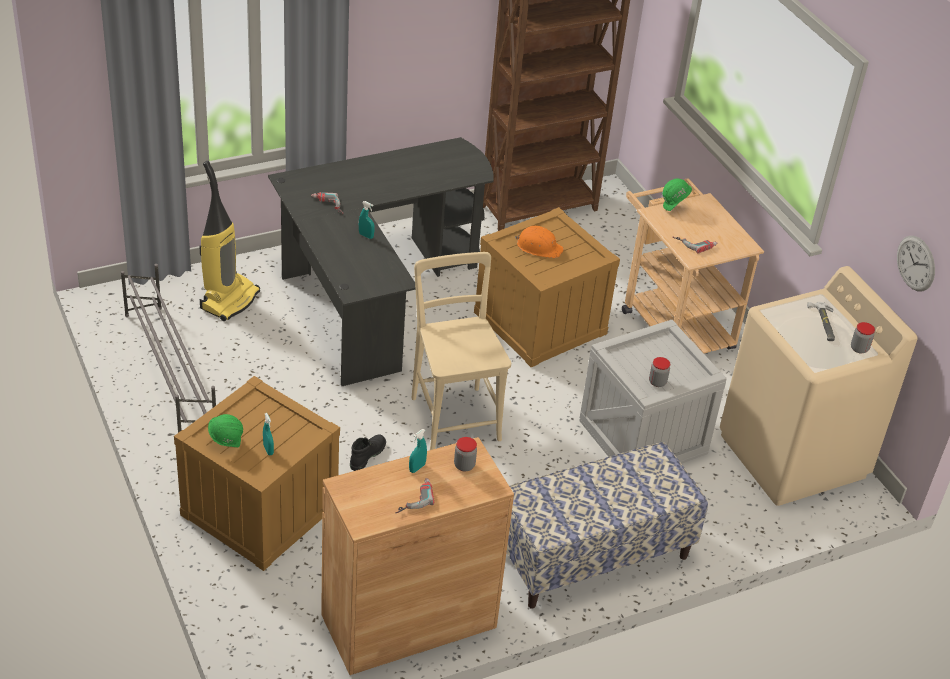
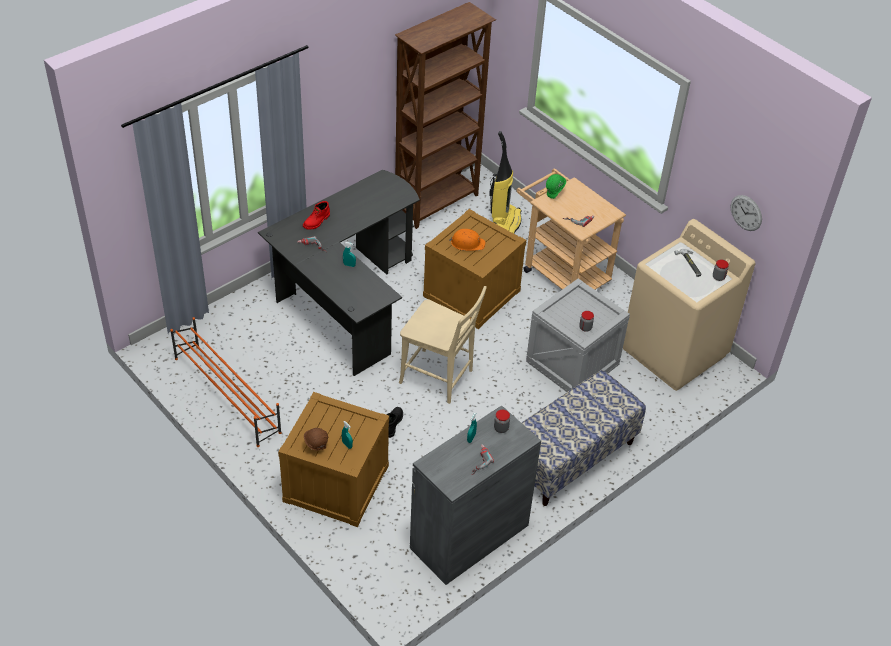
camera: 15 degrees left, 5 degrees up
(169, 370) = (226, 394): grey shoe rack -> orange shoe rack
(226, 442) = (316, 447): green hard hat -> brown hard hat
(229, 300) = (245, 328): vacuum cleaner -> vacuum cleaner (505, 221)
(348, 178) = (317, 222): none -> red boot
(409, 621) = (469, 536): brown cabinet -> grey cabinet
(454, 414) = (440, 378): beige chair -> beige chair turned 150 degrees clockwise

